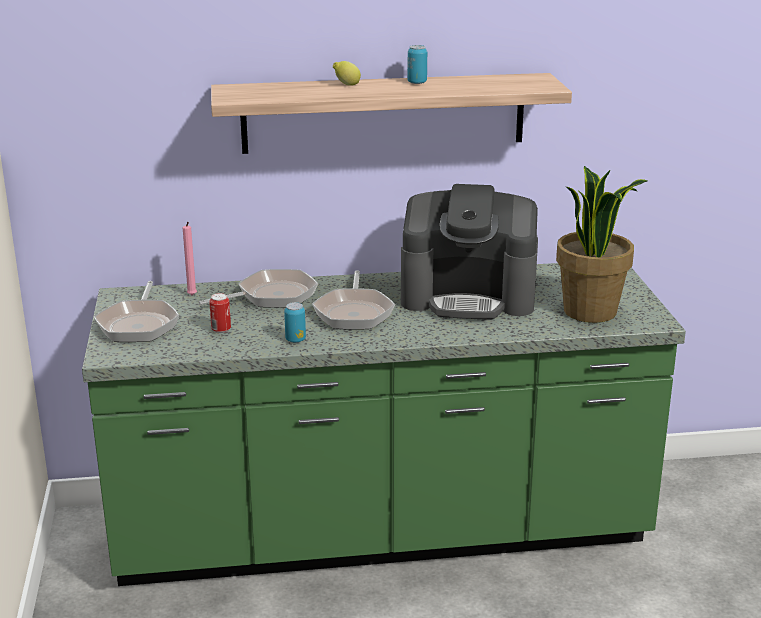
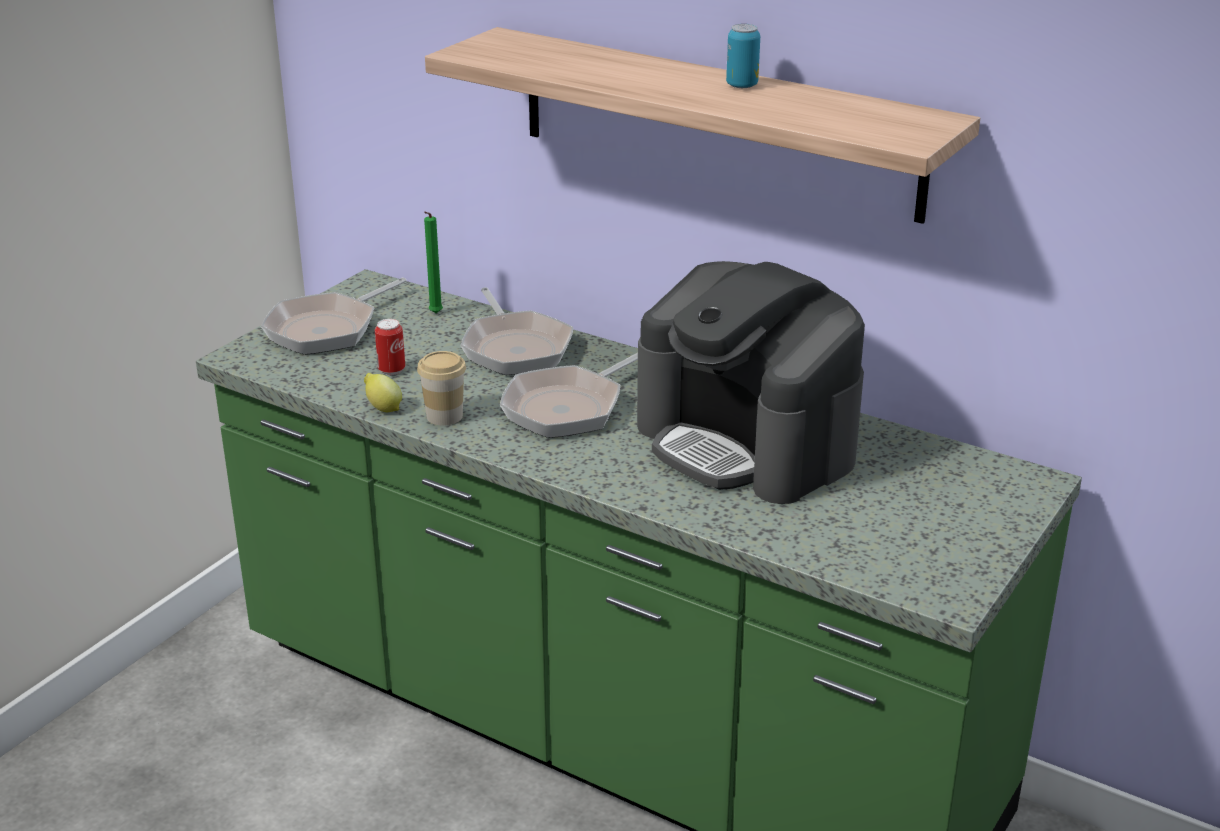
camera: 40 degrees right, 5 degrees up
(192, 296) = (434, 314): pink candle -> green candle
(271, 296) = (515, 347): frying pan -> frying pan turned 60 degrees clockwise
(295, 340) = (444, 416): can -> cup
(346, 85) = (643, 67): lemon -> lemon (383, 408)
(591, 311) = (878, 538): potted plant -> none

